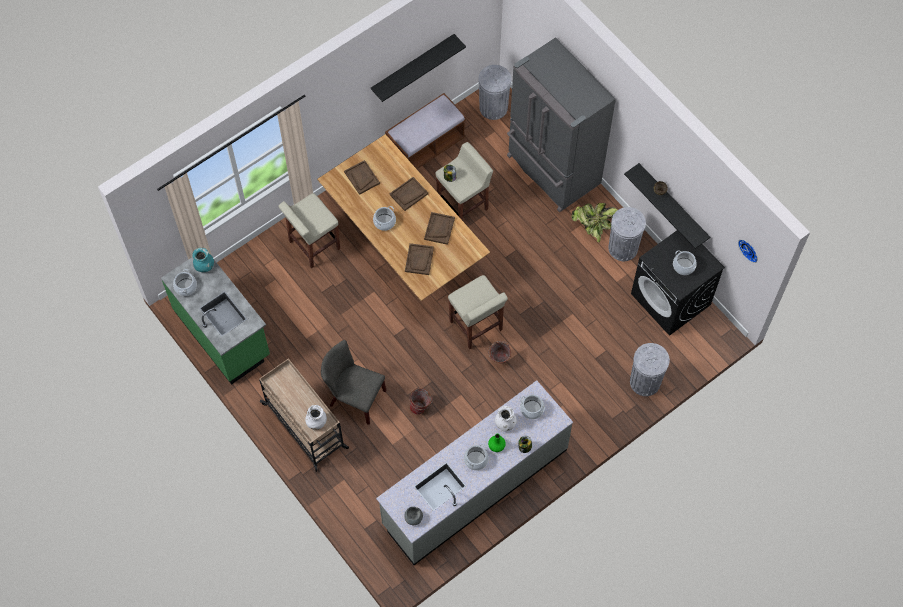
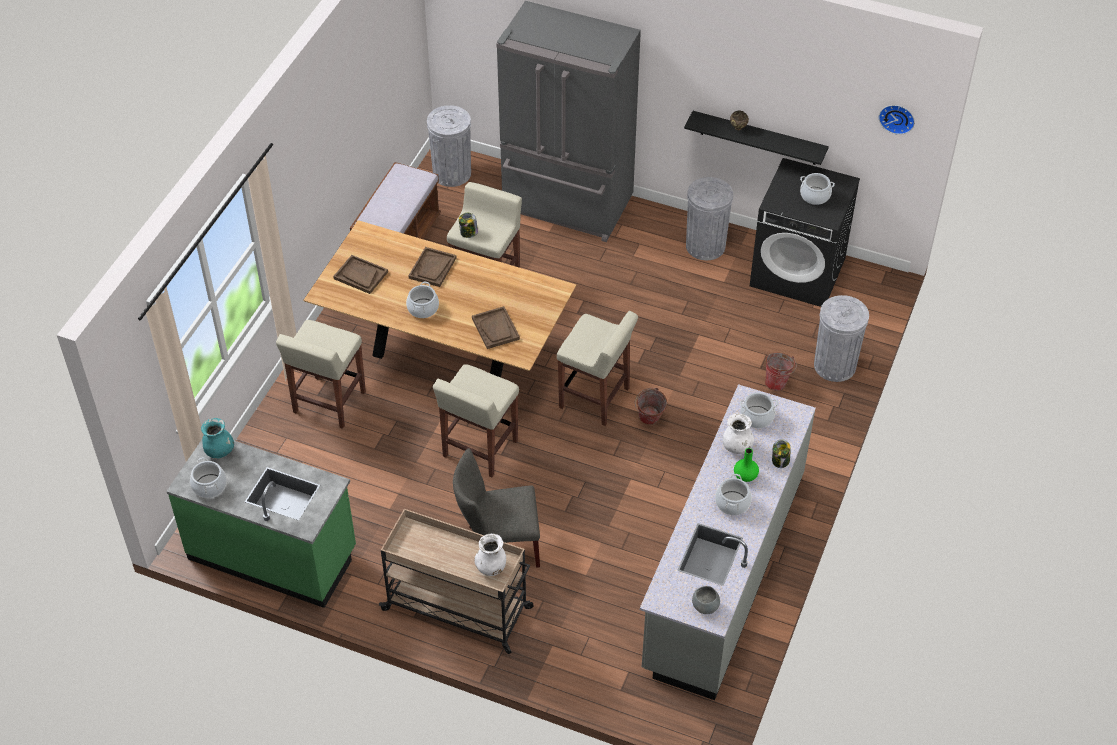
camera: 30 degrees left, 15 degrees down
(383, 325) = (479, 449): none -> beige stool
(412, 66) = (360, 112): black shelf -> none
(421, 407) = (591, 516): bucket -> bucket (778, 382)
(439, 228) = (496, 287): brown tray -> none
(593, 227) = (655, 240): potted plant -> none

